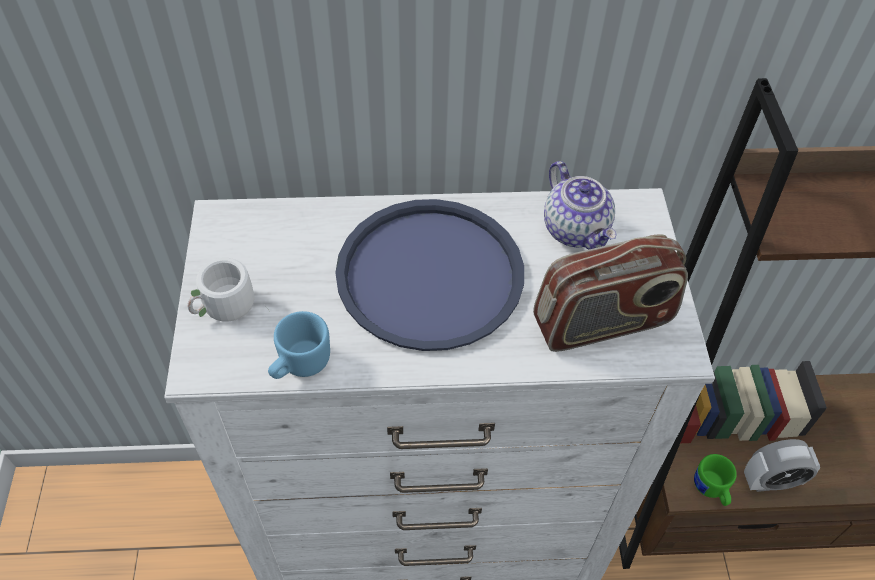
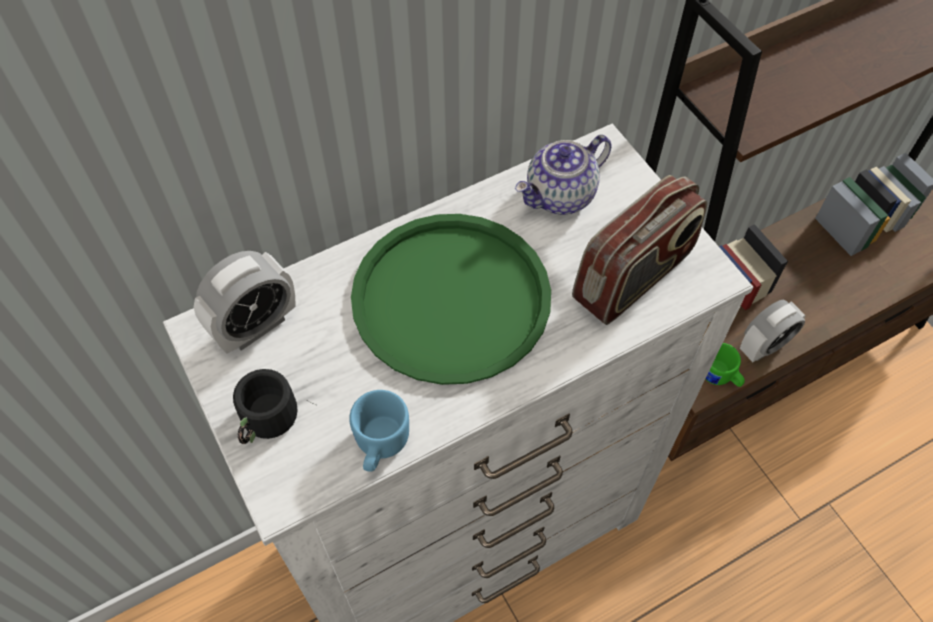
camera: 25 degrees left, 5 degrees up
(225, 308) = (269, 422): white mug -> black mug
(260, 231) = (255, 326): none -> alarm clock
(429, 274) = (450, 298): blue tray -> green tray
(576, 230) = (560, 196): teapot -> teapot turned 105 degrees clockwise

